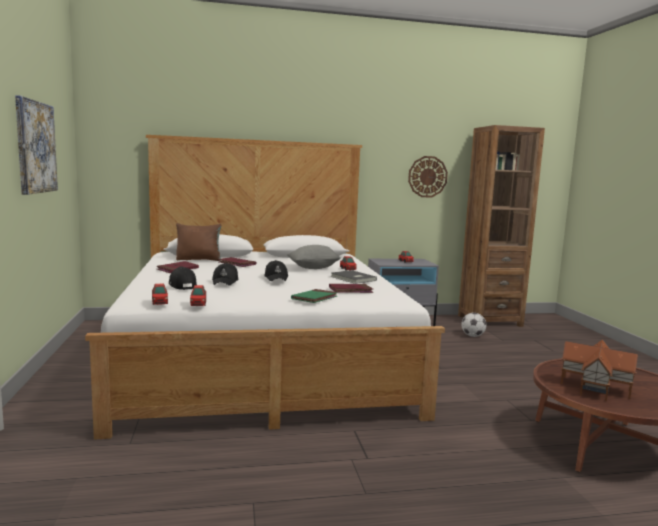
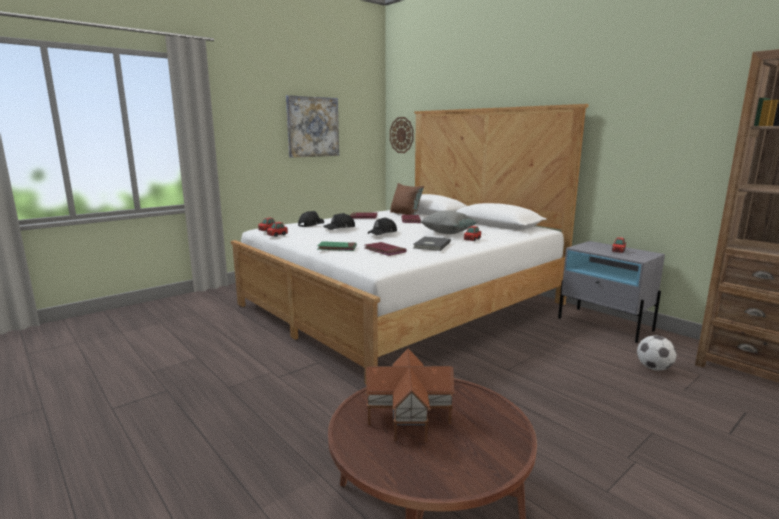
camera: 60 degrees right, 5 degrees up
(427, 176) = (683, 140): wall clock -> wall clock (401, 135)

